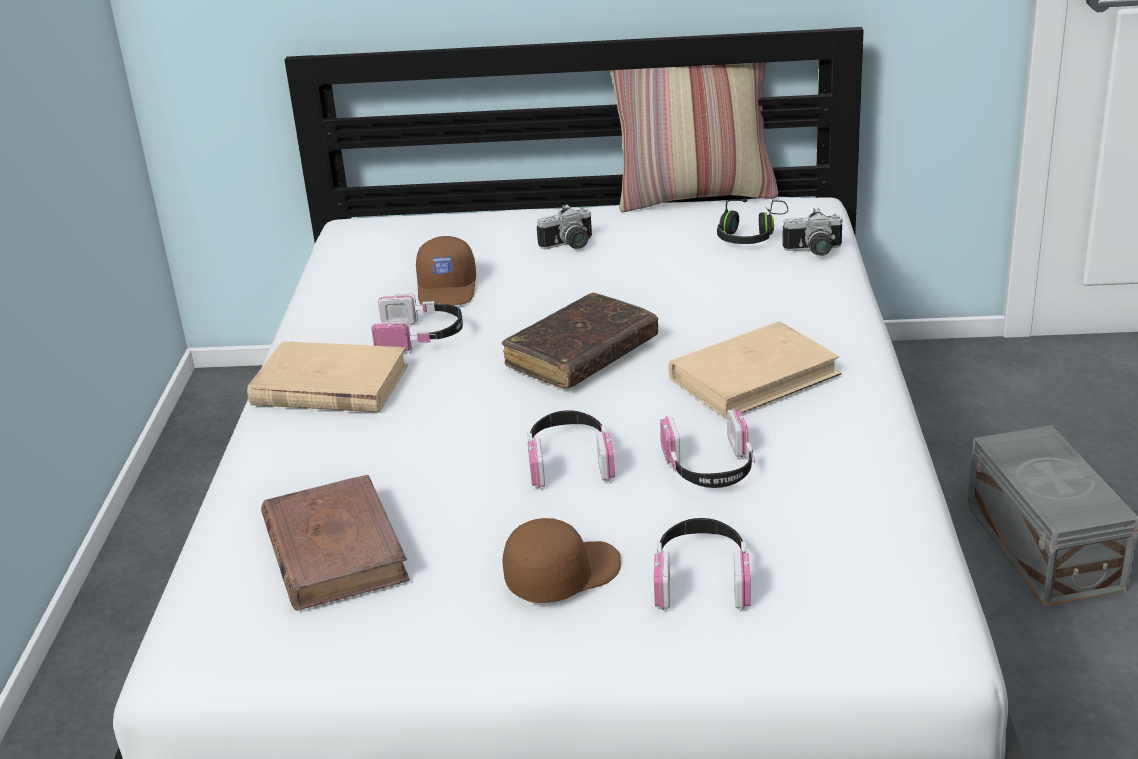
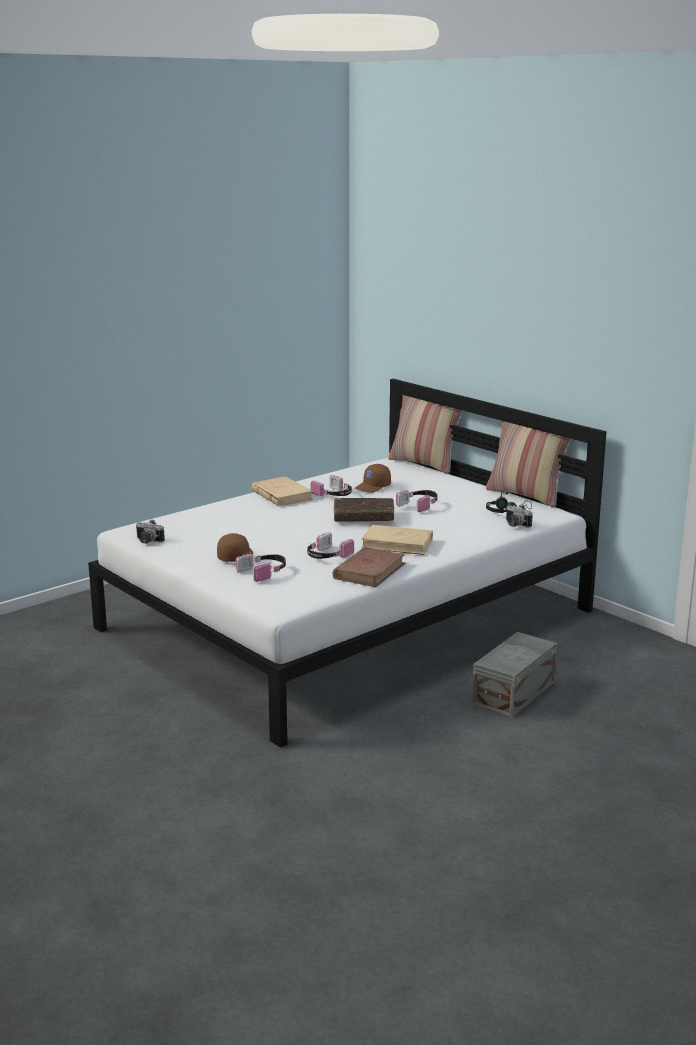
camera: 45 degrees right, 10 degrees down
(334, 549) = (199, 526): brown book -> brown book (369, 571)
(421, 209) = (424, 464): none -> pillow
(562, 575) = (235, 556): brown cap -> brown cap turned 90 degrees counterclockwise
(569, 246) = (441, 491): camera -> camera (147, 541)
(569, 459) = (297, 537): headphones -> headphones (419, 505)

